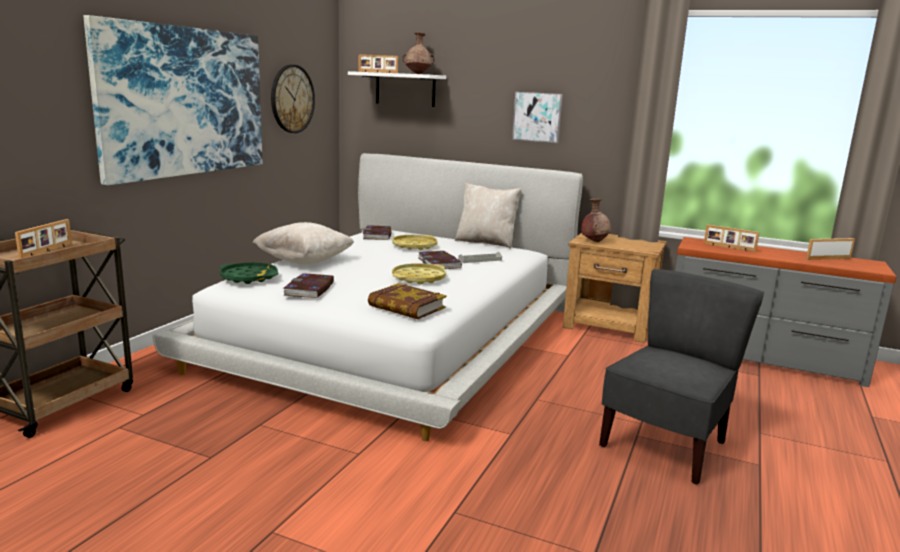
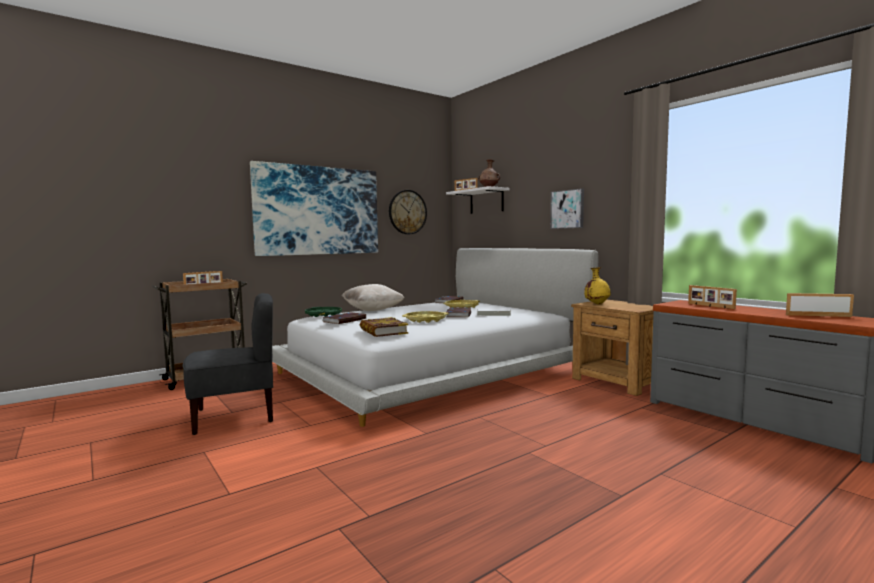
camera: 30 degrees right, 10 degrees down
(486, 242) = (523, 308): beige pillow -> none
(594, 241) = (597, 304): brown vase -> yellow vase
(665, 445) = (545, 463): grey chair -> grey chair (235, 416)

